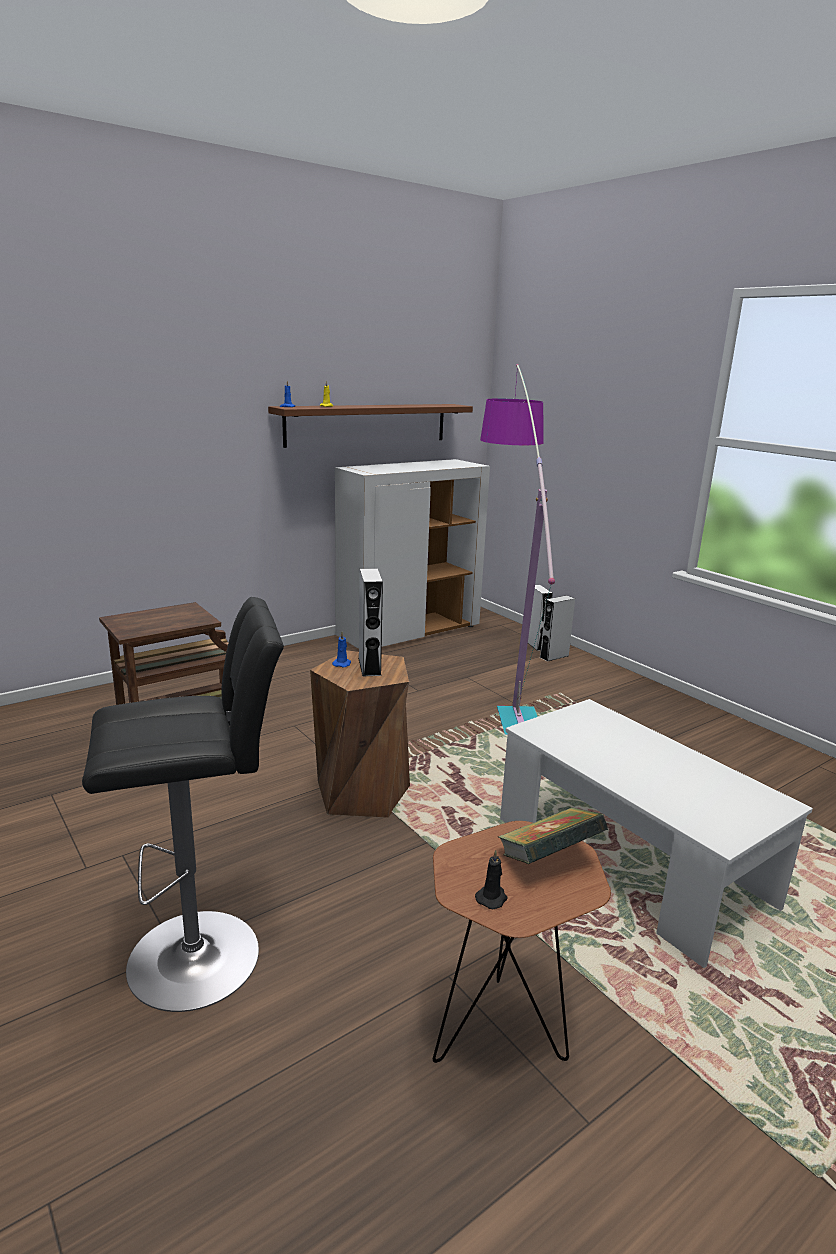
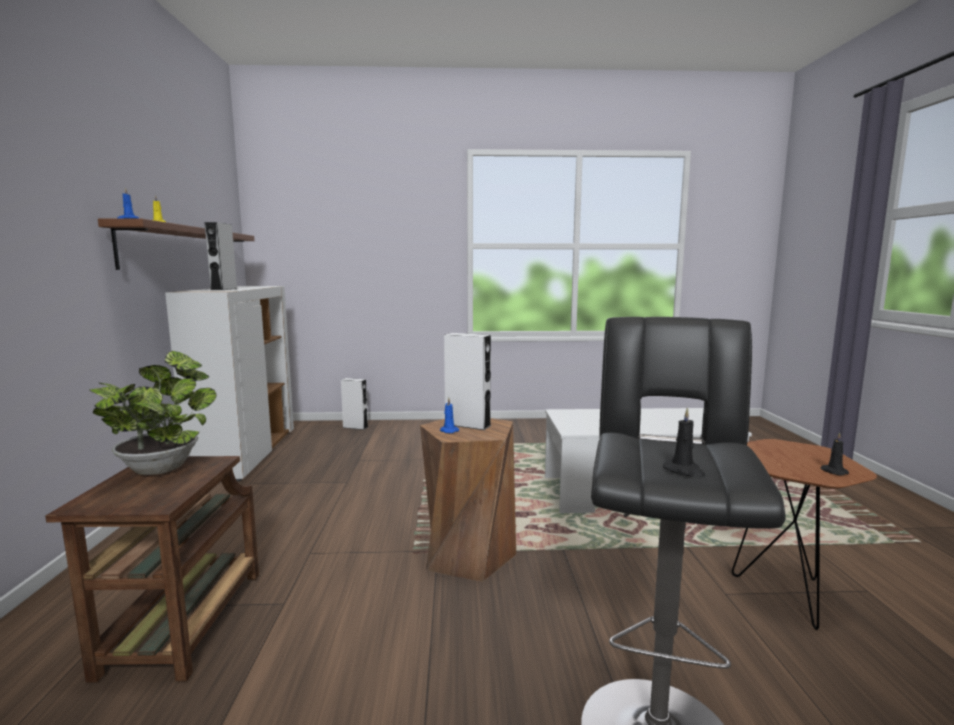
camera: 55 degrees left, 10 degrees down
(128, 733) = (684, 471): none -> black candle
(182, 612) = (163, 467): none -> potted plant
(505, 675) = (379, 449): floor lamp -> none
(548, 859) = (786, 449): book -> none
(554, 656) = (381, 428): grey speaker -> grey speaker (224, 289)

